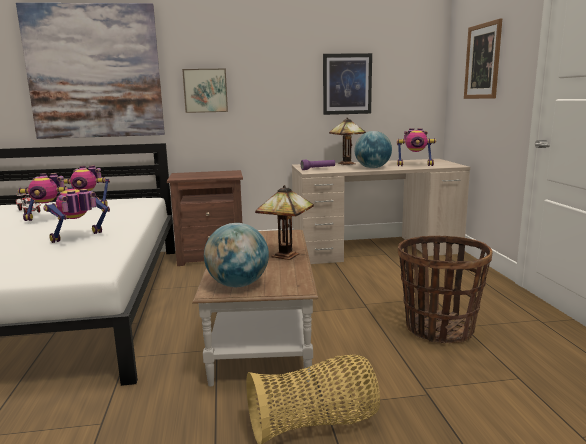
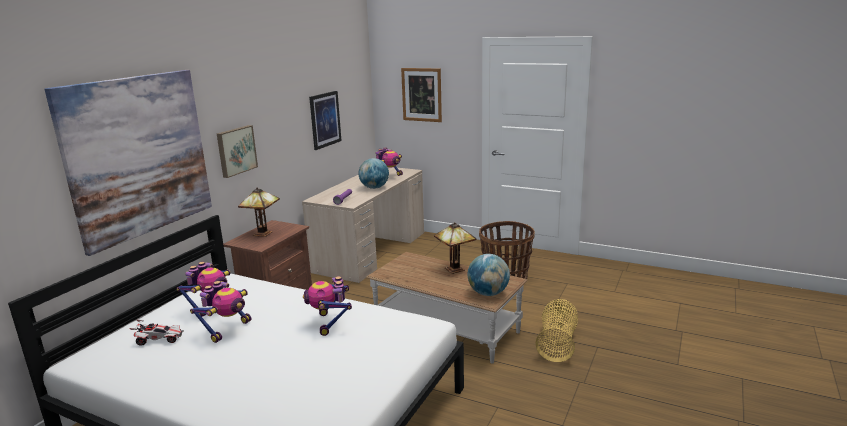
camera: 55 degrees left, 5 degrees up
(348, 164) = (342, 188): table lamp -> table lamp (264, 233)

